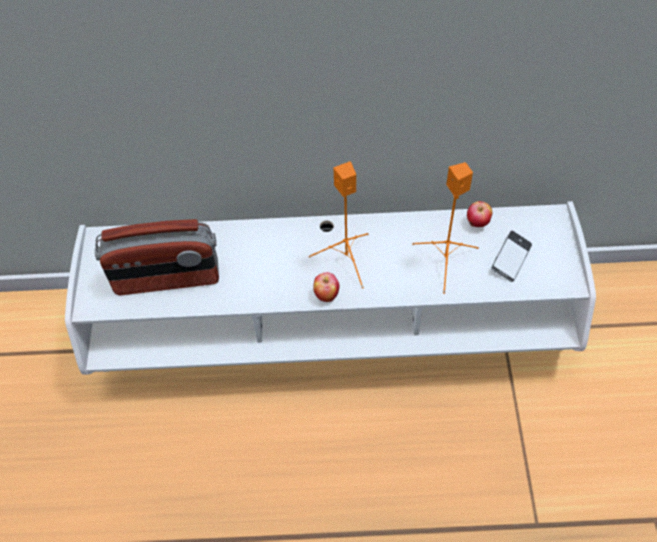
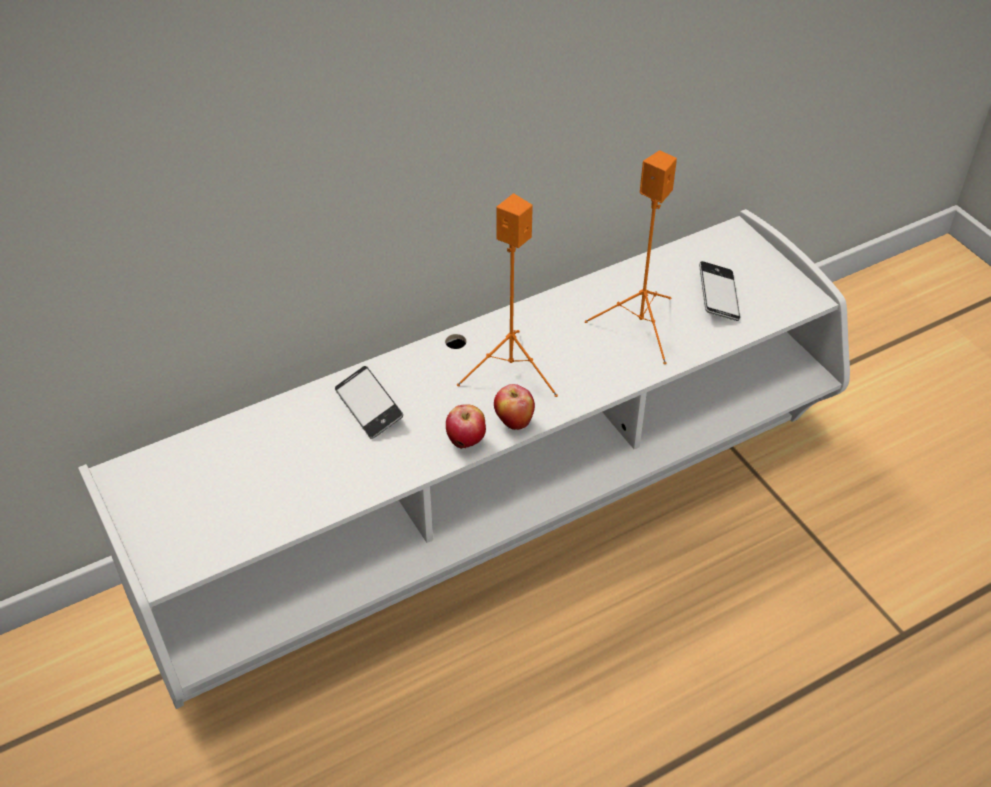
camera: 30 degrees left, 10 degrees down
(167, 279) = (268, 488): radio -> none
(251, 250) = (369, 407): none -> phone
(477, 223) = (650, 271): apple -> apple (466, 442)

